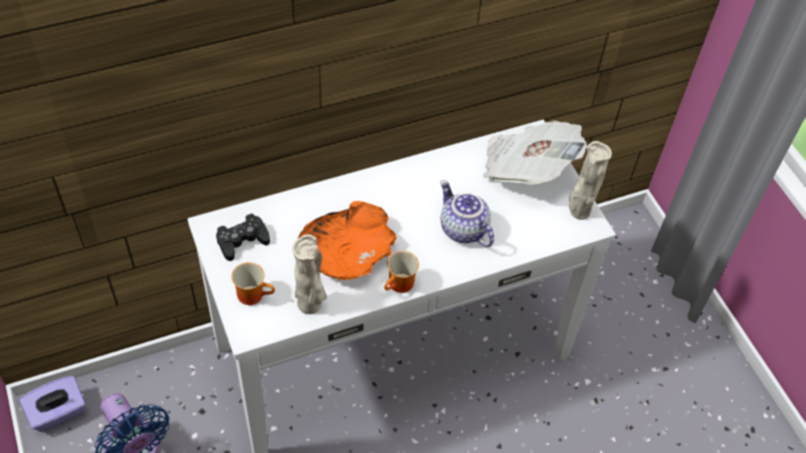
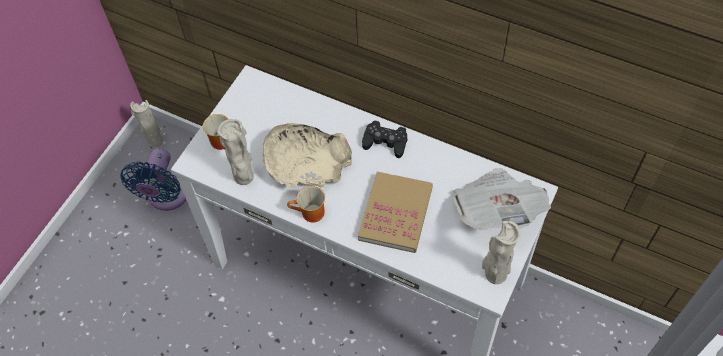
camera: 55 degrees right, 5 degrees up
(58, 413) = (155, 141): purple tissue box -> beige vase
(242, 240) = (257, 104): black game controller -> black game controller (385, 142)
(347, 251) = (306, 164): orange bowl -> beige bowl
(462, 229) = (395, 213): teapot -> book

